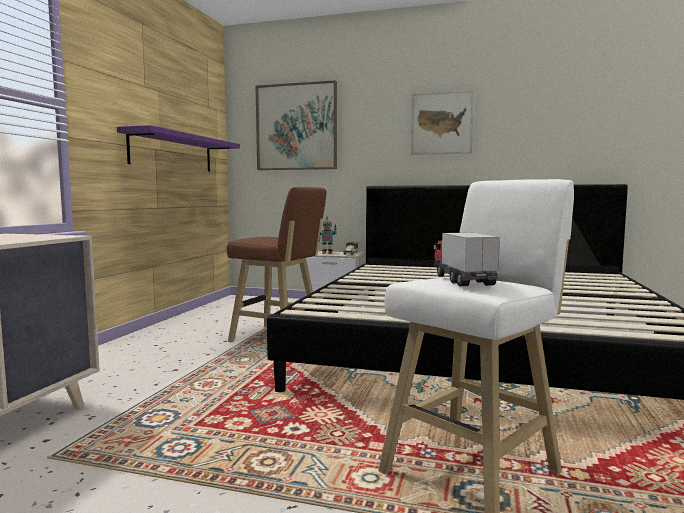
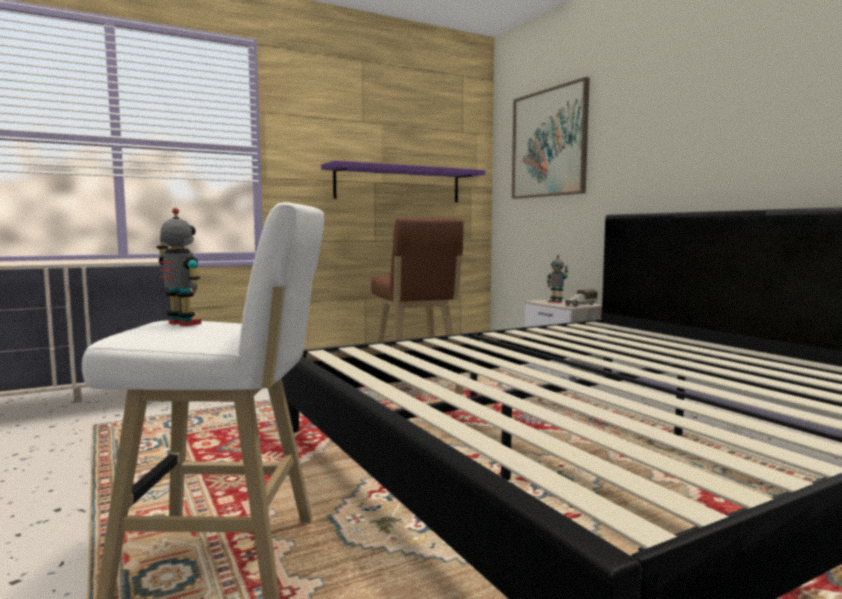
camera: 45 degrees right, 0 degrees up
(441, 123) = (712, 114): picture -> none
(462, 280) = (182, 324): toy truck -> toy robot

